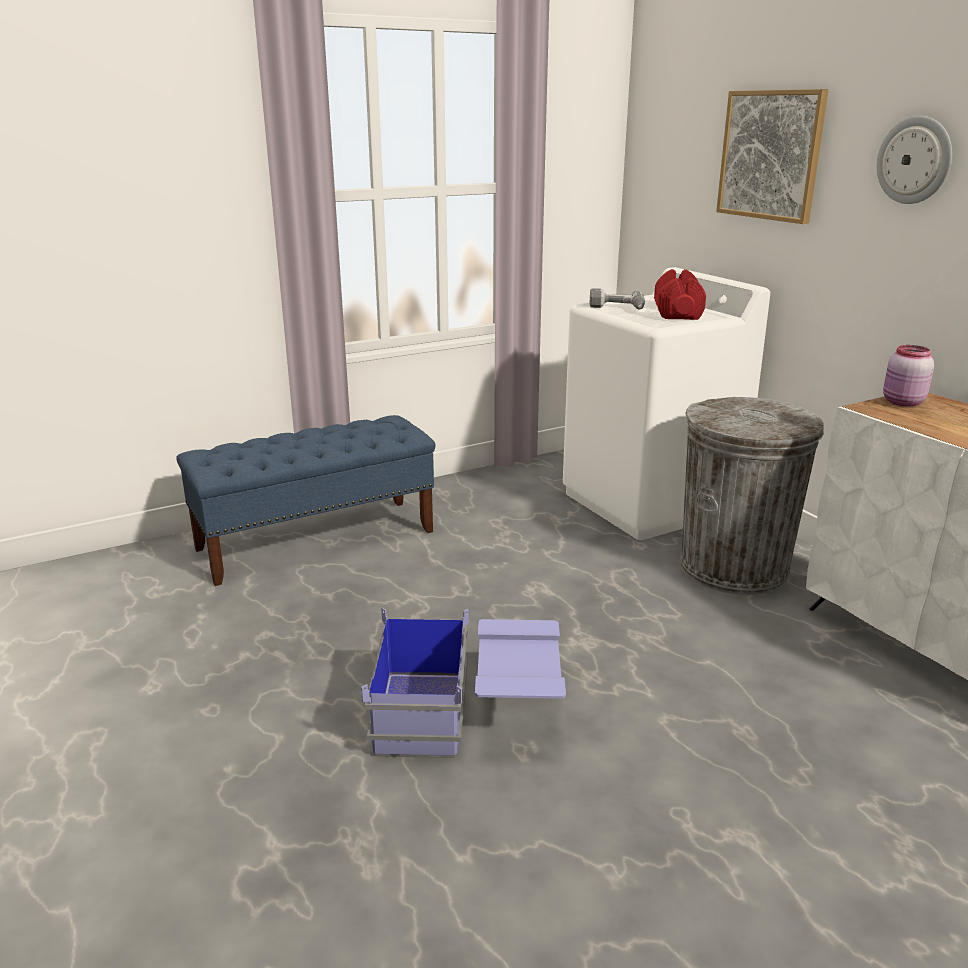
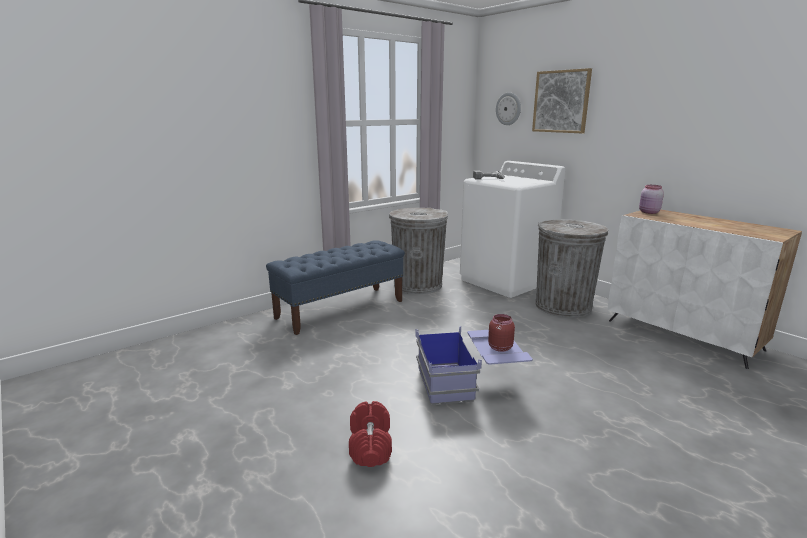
camera: 10 degrees left, 5 degrees down
(478, 499) = (417, 285): none -> grey trash can
(520, 661) = (499, 348): none -> red jar
(677, 313) = (520, 180): red dumbbell -> red dumbbell (370, 445)
(915, 160) = (640, 99): wall clock -> wall clock (508, 109)

